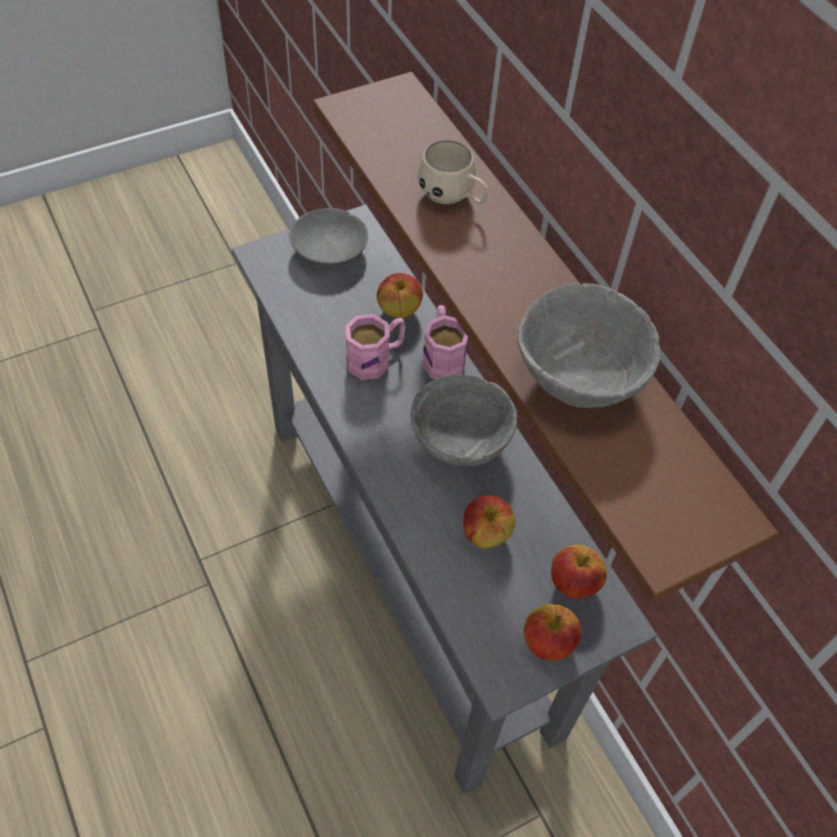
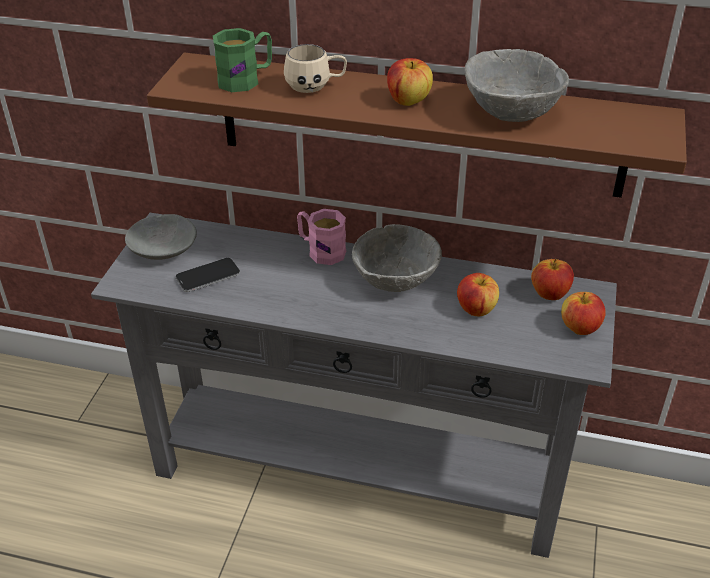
camera: 45 degrees left, 15 degrees down
(326, 304) = (208, 276): none -> phone
(376, 358) = (284, 279): pink mug -> none
(399, 309) = (259, 247): apple -> apple (408, 101)
(411, 142) = (246, 79): none -> green mug

